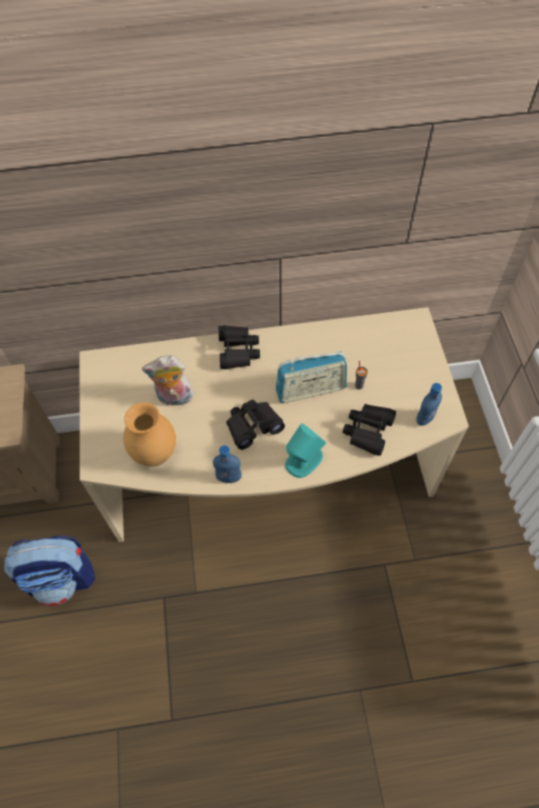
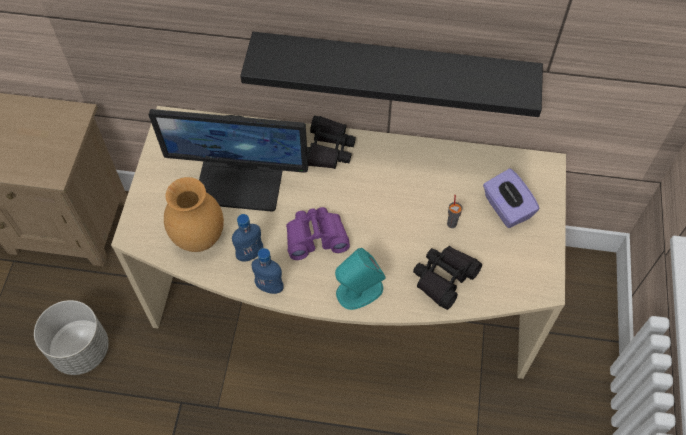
camera: 15 degrees right, 0 degrees up
(62, 578) = (81, 350): backpack -> grey planter
(174, 398) = (240, 183): plush toy -> monitor
(253, 426) = (316, 237): black binoculars -> purple binoculars
(281, 271) = (393, 70): none -> black shelf
(310, 390) = (394, 214): radio -> none
(397, 362) = (506, 208): none -> purple tissue box
(424, 418) = (515, 281): blue bottle -> blue bottle (250, 254)

